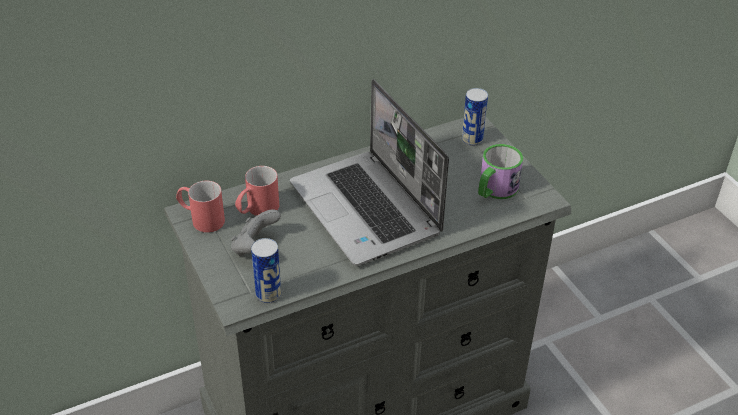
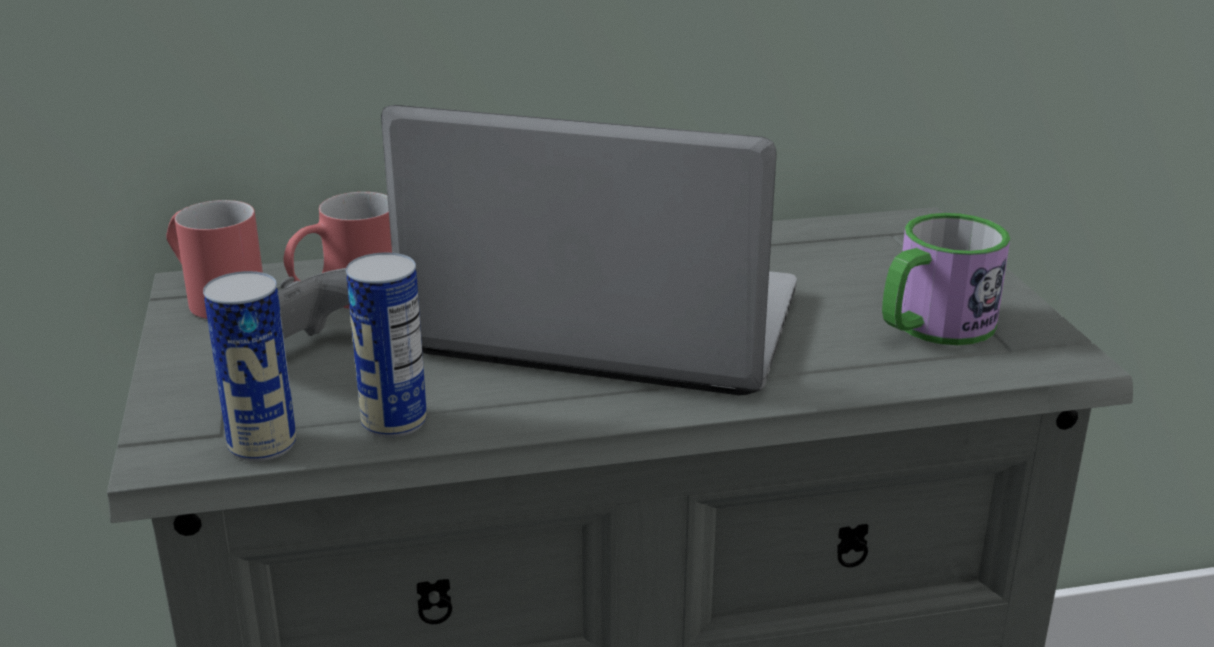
camera: 15 degrees right, 15 degrees down
(367, 210) = (600, 326): laptop -> laptop turned 120 degrees clockwise
(472, 140) = (901, 243): can -> can (394, 421)

